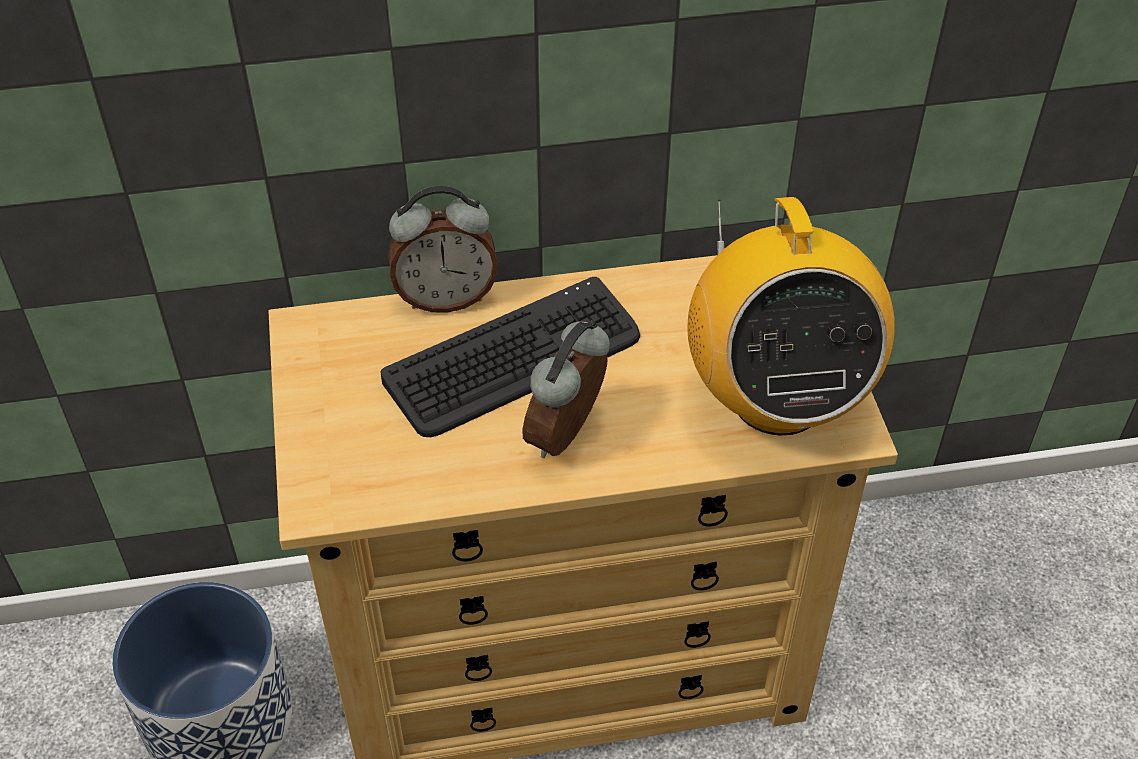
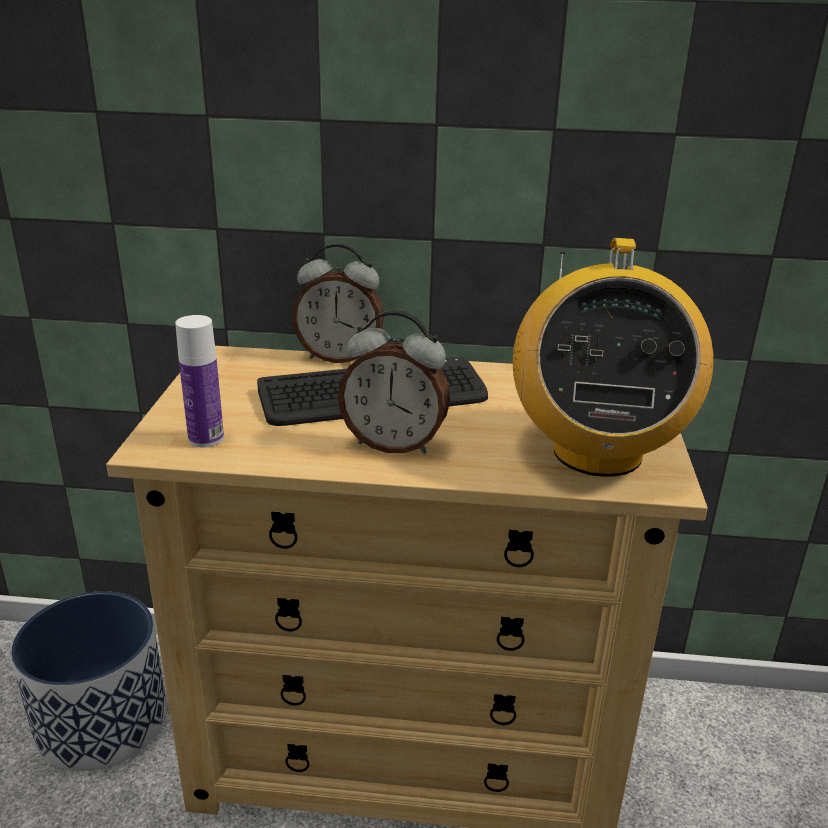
camera: 15 degrees right, 20 degrees down
(366, 476) = (206, 438): none -> bottle
(569, 436) = (394, 444): alarm clock -> alarm clock turned 120 degrees counterclockwise

